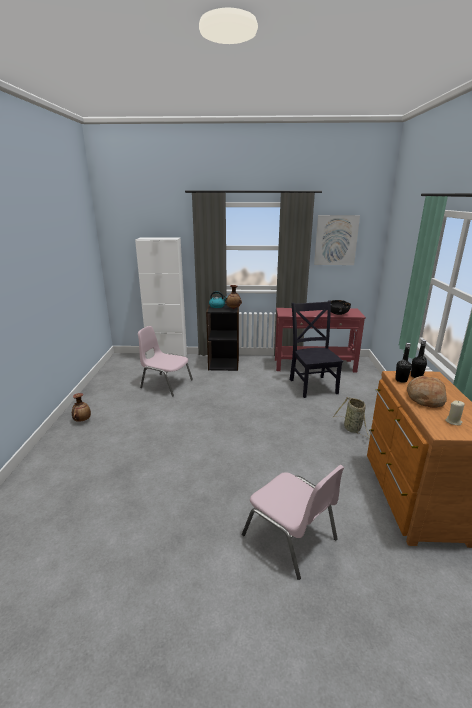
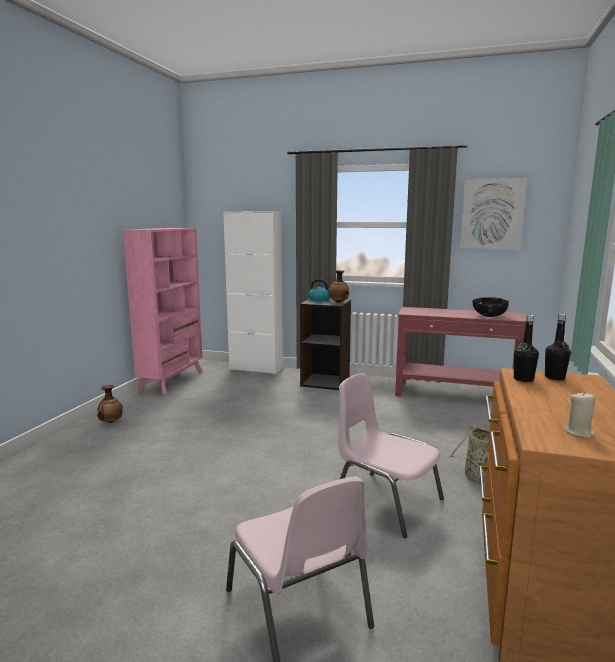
camera: 15 degrees right, 10 degrees down
(108, 376) = (172, 381): none -> pink bookcase
(166, 384) = (236, 395): pink chair -> pink chair (385, 501)
(312, 385) = (441, 417): black chair -> none
(425, 398) = (548, 402): bread -> none

